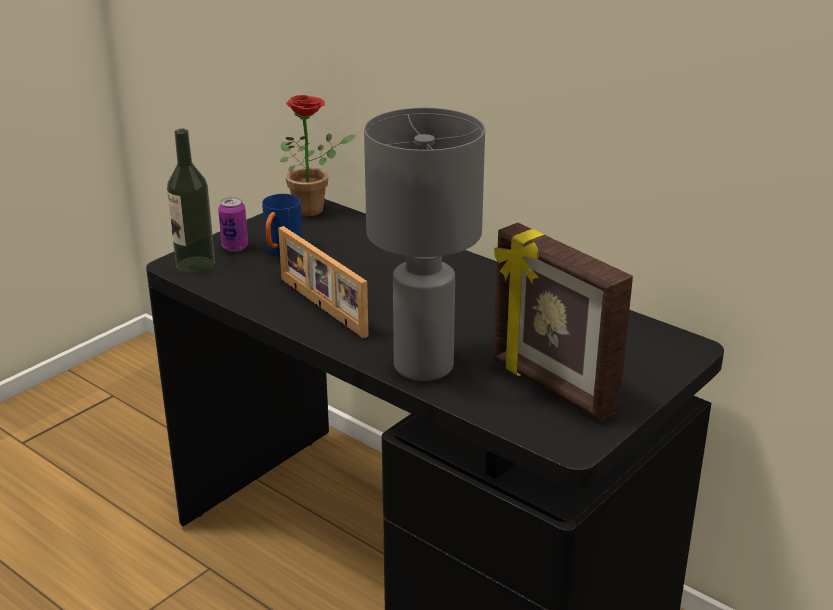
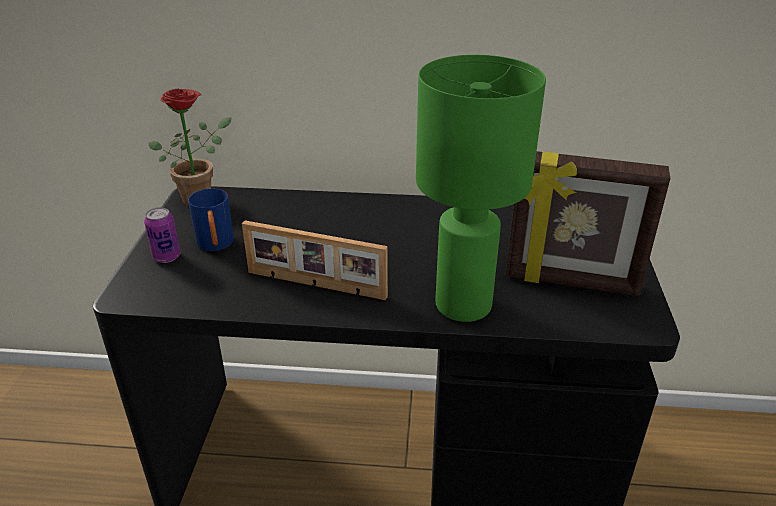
camera: 35 degrees left, 5 degrees up
(195, 265) = (147, 289): bottle -> none
(422, 366) = (461, 305): grey table lamp -> green table lamp

